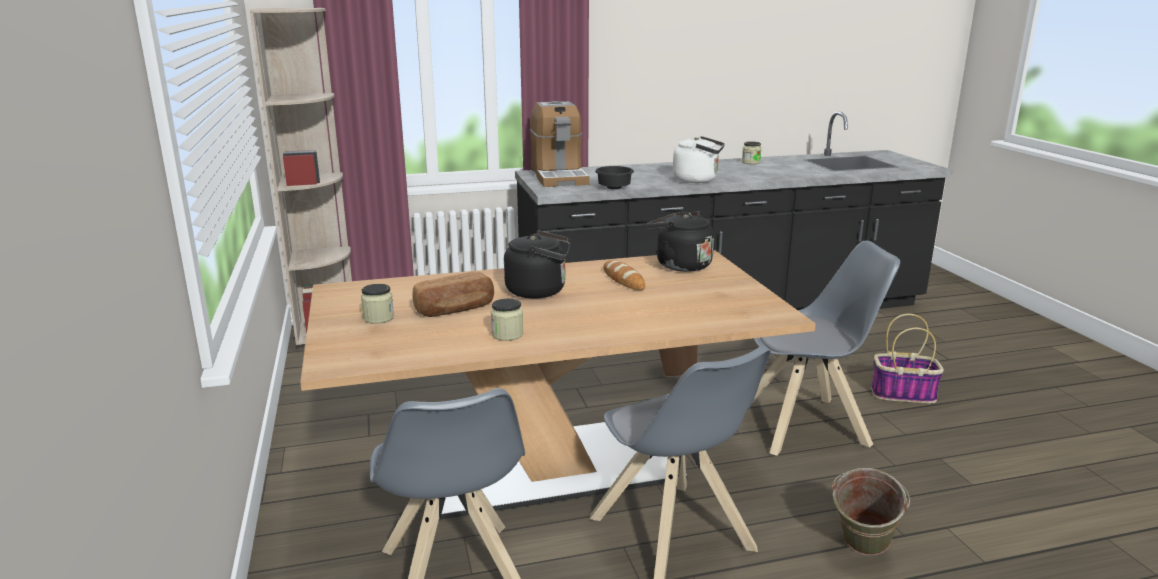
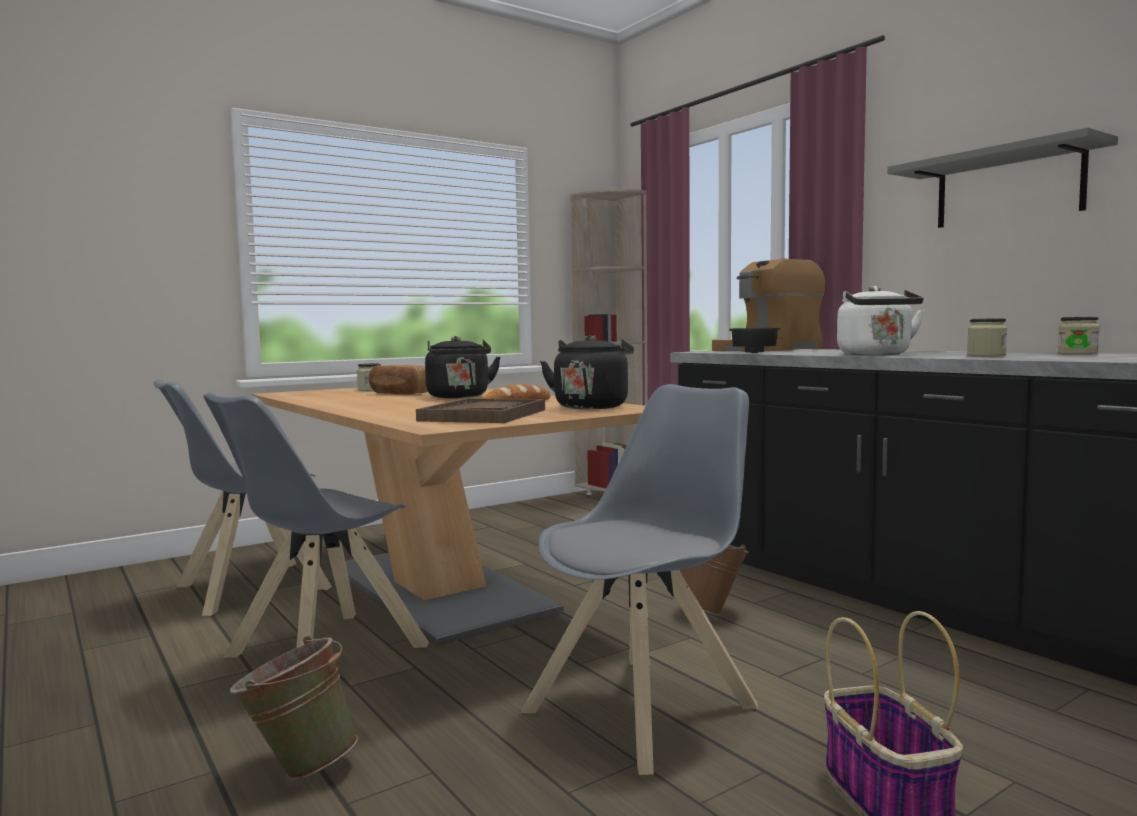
camera: 70 degrees right, 15 degrees down
(507, 334) = (344, 400): jar -> jar (986, 355)
(673, 53) = (1008, 187): none -> grey shelf
(710, 297) = (483, 415): none -> brown tray
(806, 425) = (645, 707): grey chair -> grey chair turned 105 degrees counterclockwise

